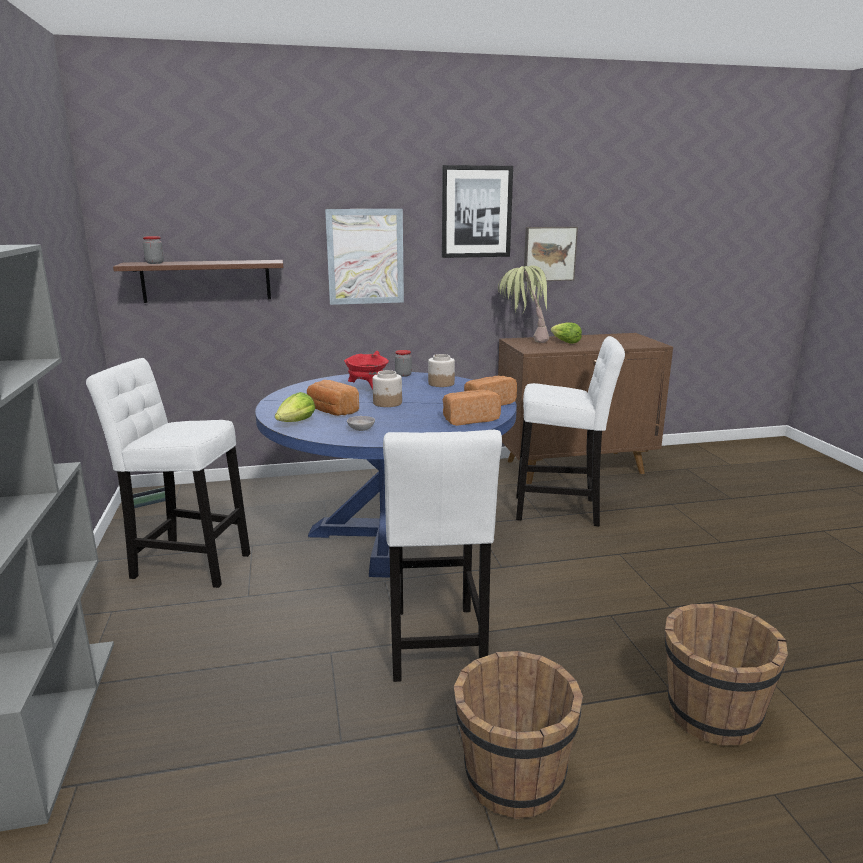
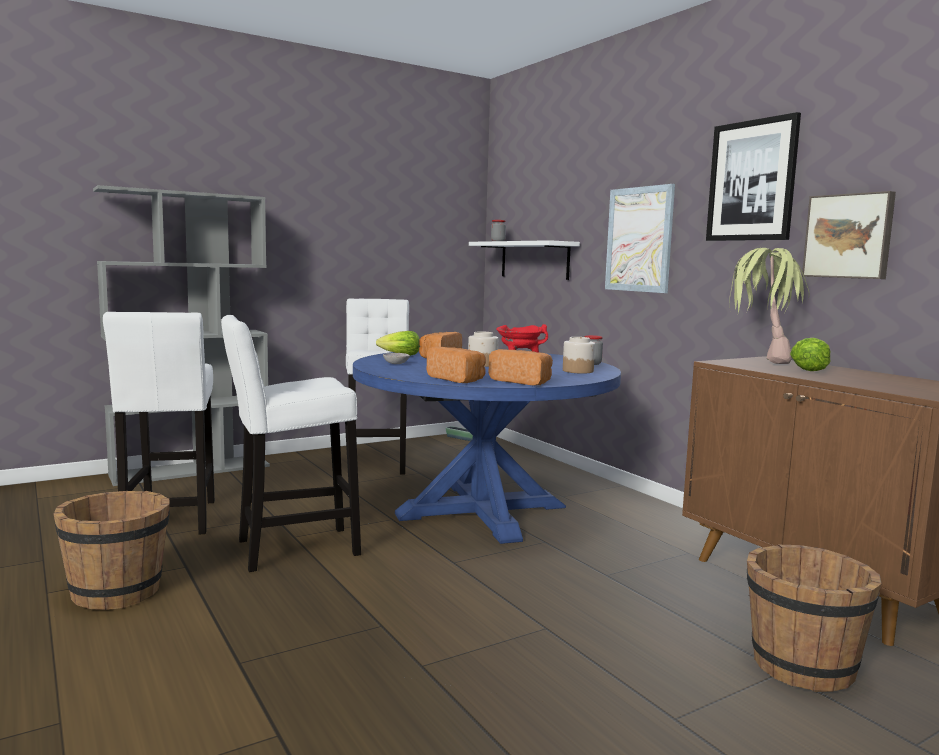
camera: 70 degrees right, 10 degrees down
(206, 281) = (534, 260): brown shelf -> white shelf
(562, 510) = (639, 585): white stool -> white stool (170, 521)
(711, 715) = (193, 688): brown bucket -> brown bucket (801, 666)

